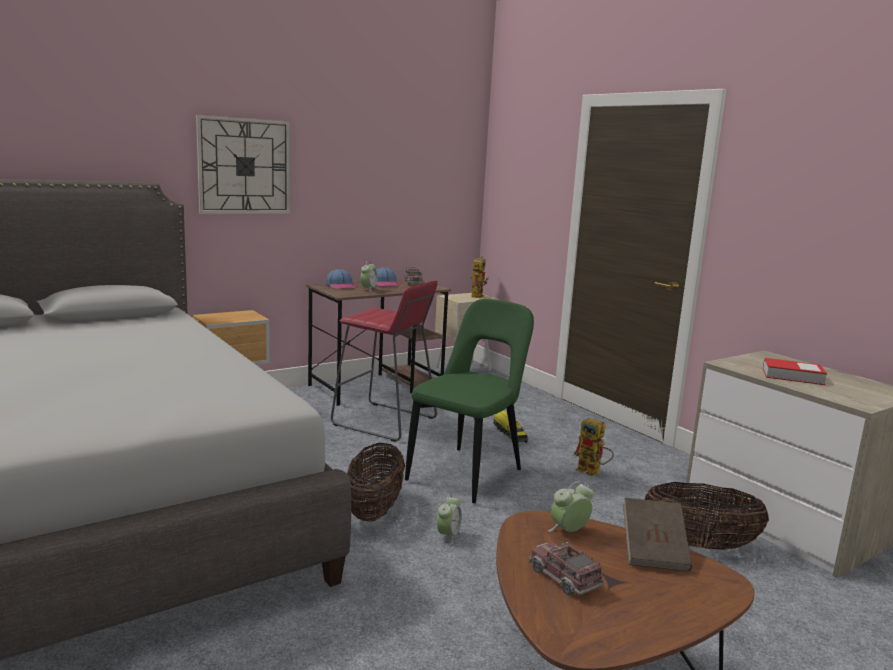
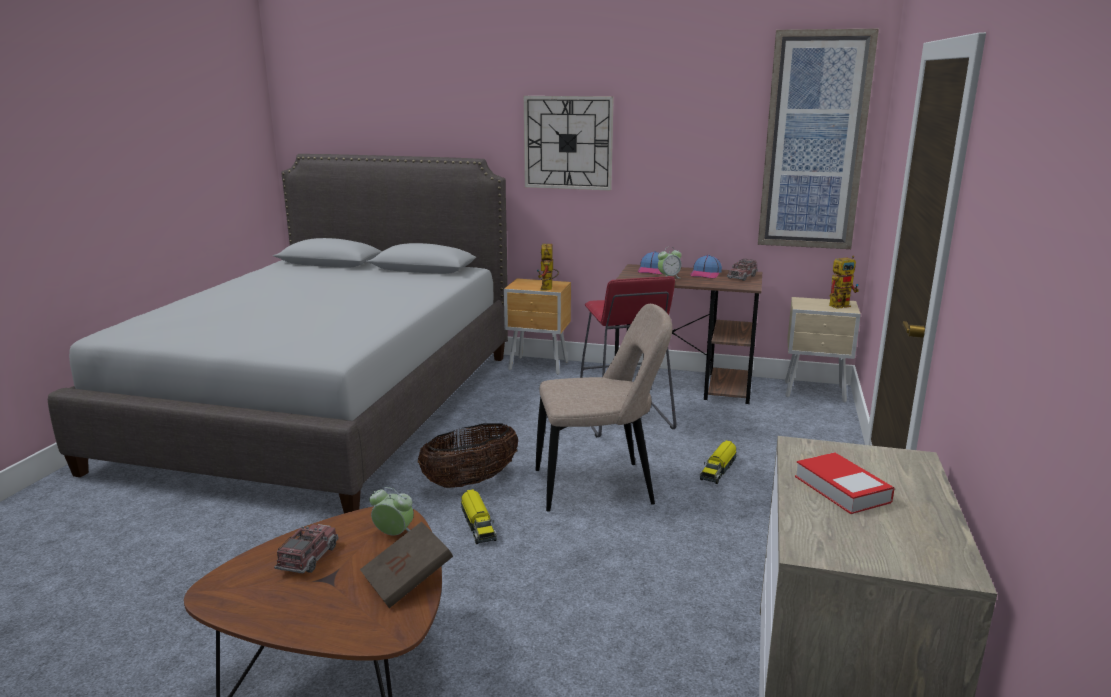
camera: 50 degrees right, 5 degrees up
(444, 168) = (814, 142): none -> picture
(448, 536) = (478, 525): alarm clock -> toy truck
(468, 473) = (600, 487): green chair -> beige chair
(593, 472) = (723, 539): toy robot -> toy robot (548, 289)
(699, 545) = (672, 654): basket -> none

